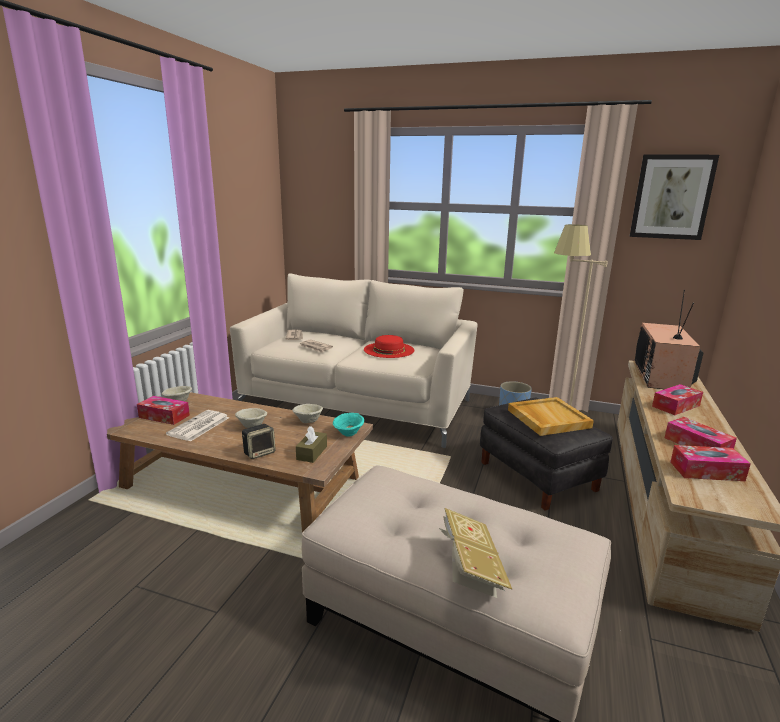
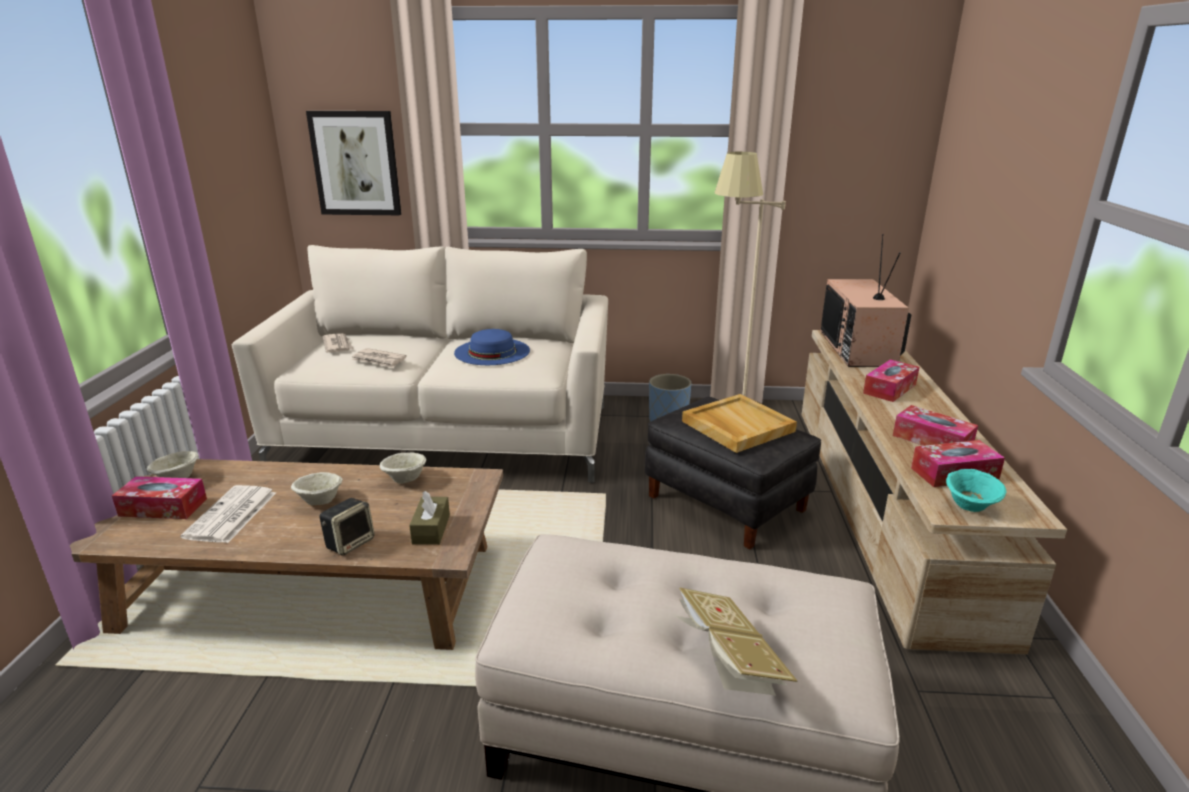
camera: 15 degrees left, 5 degrees up
(349, 434) = (474, 490): turquoise bowl -> turquoise bowl (970, 506)
(388, 350) = (492, 351): red hat -> blue hat
(671, 197) = (851, 107): picture -> picture (356, 163)

